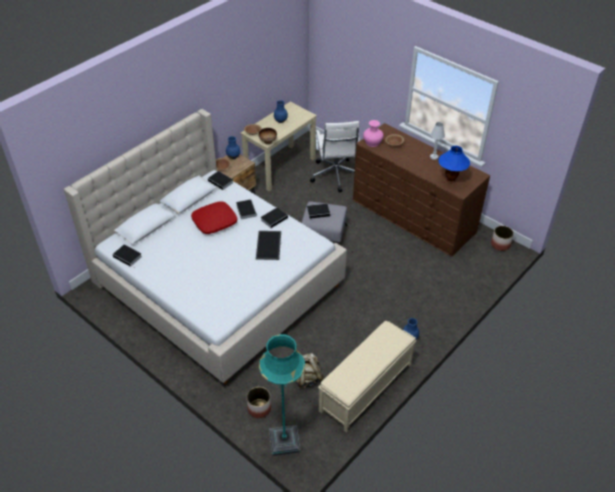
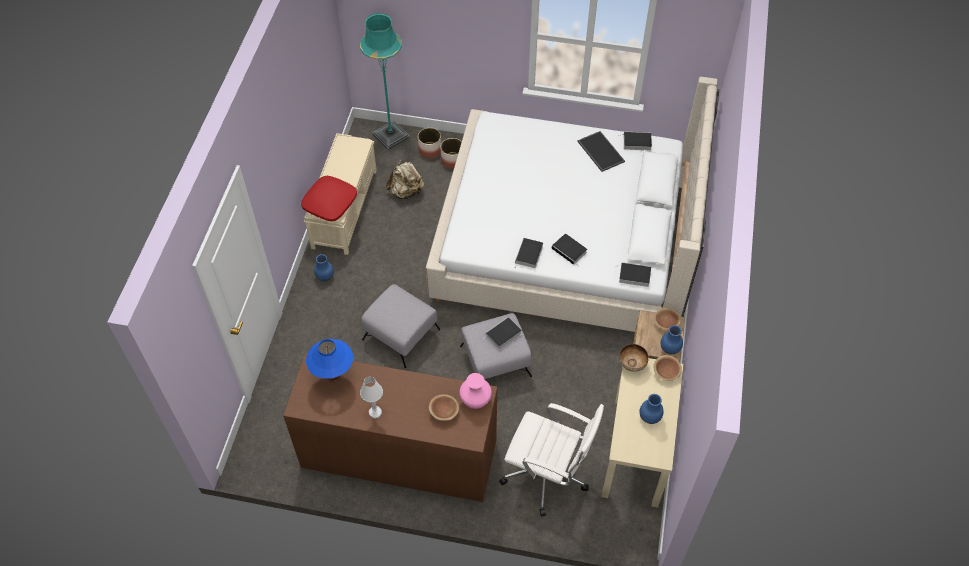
camera: 150 degrees right, 10 degrees up
(214, 222) = (590, 220): red pillow -> red pillow (329, 202)
(269, 245) = (507, 219): tray -> tray (600, 151)
(335, 176) = (547, 475): white office chair -> white office chair turned 150 degrees clockwise
(375, 276) = (401, 334): none -> grey ottoman
(500, 244) = (262, 461): planter -> planter (452, 160)

